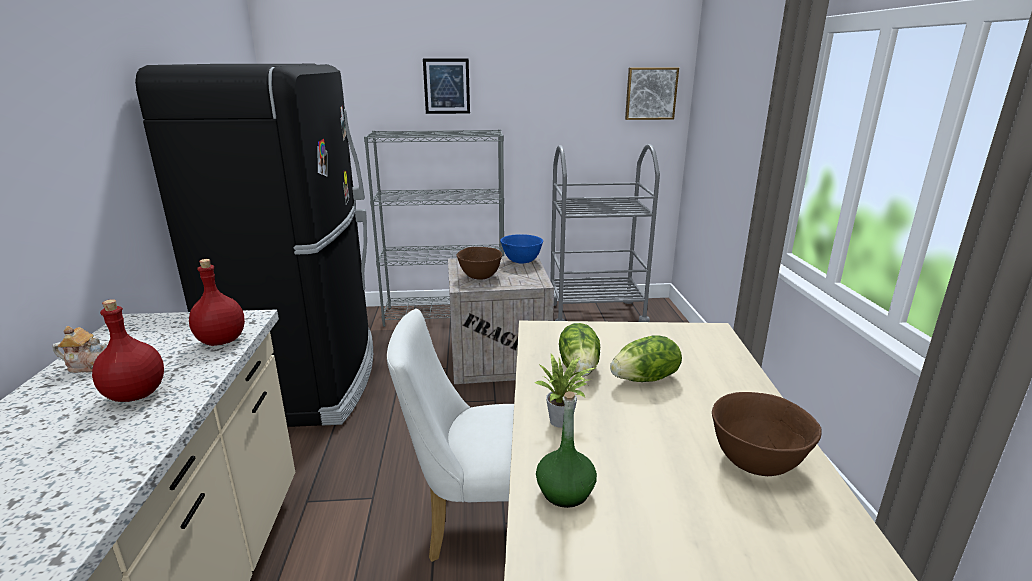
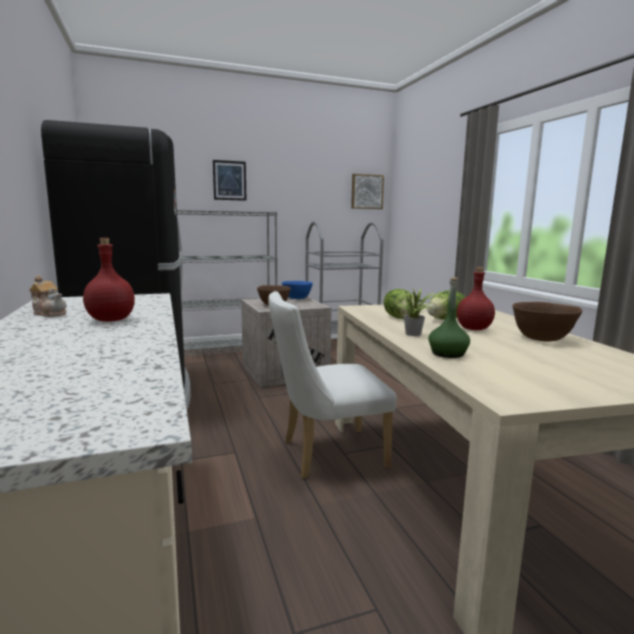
camera: 15 degrees left, 10 degrees down
(91, 366) = (50, 313): teapot -> teapot turned 45 degrees clockwise
(222, 341) = (147, 302): red bottle -> red bottle (474, 329)

